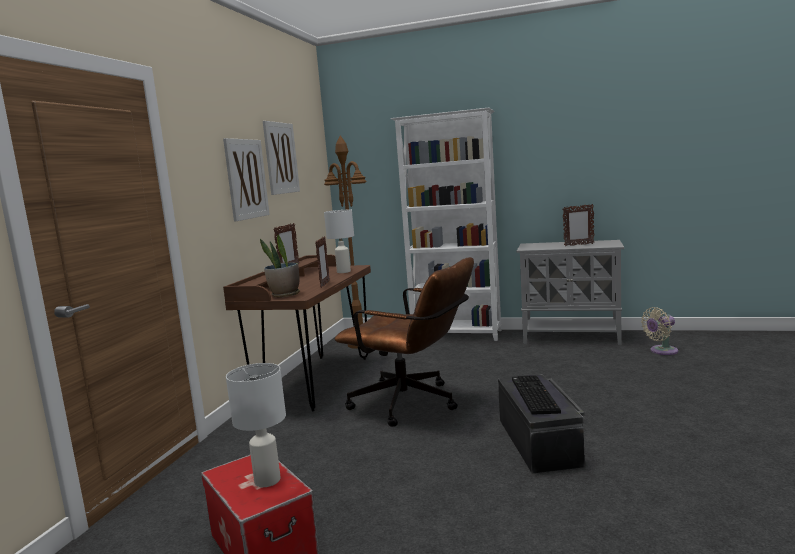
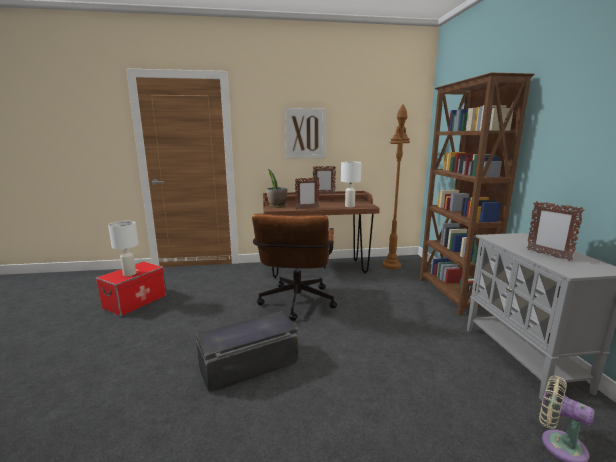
camera: 65 degrees right, 5 degrees up
(281, 158) = (352, 120): picture -> none
(457, 335) = (452, 295): white bookcase -> brown bookcase
(532, 395) = (247, 329): keyboard -> none

